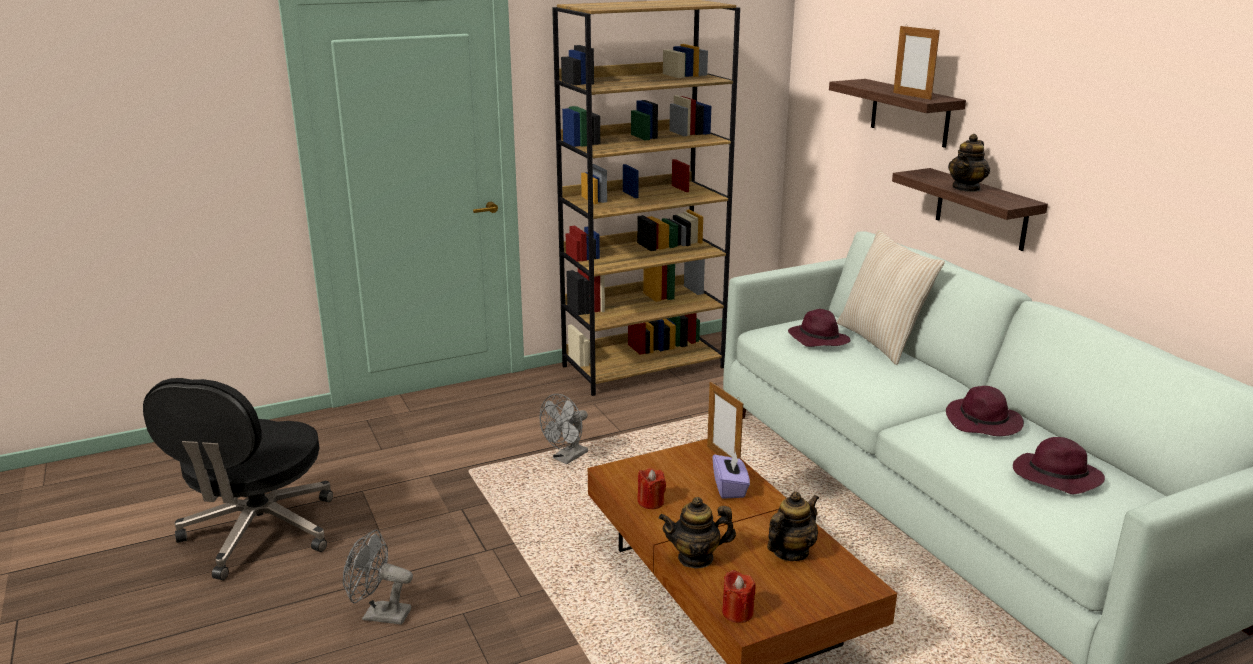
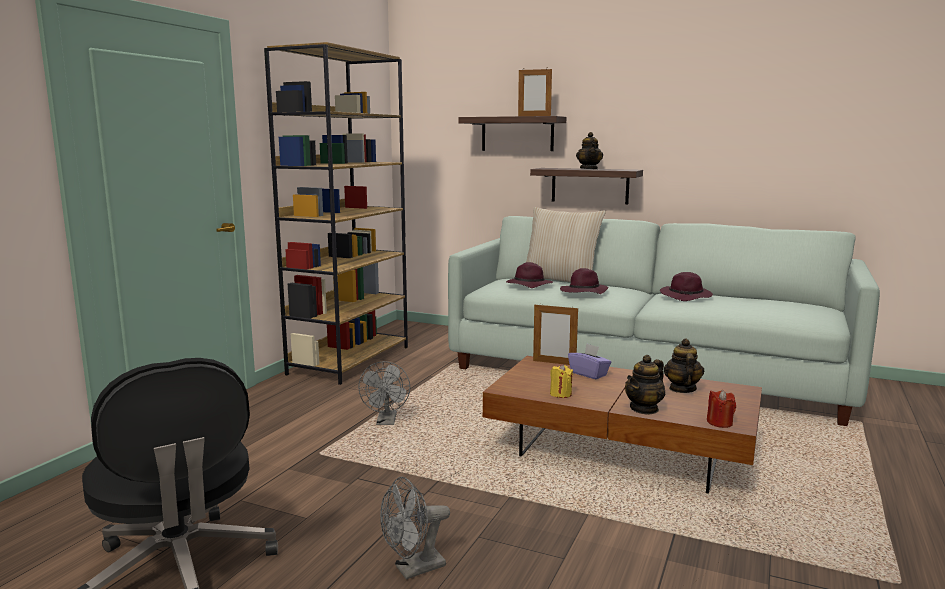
camera: 40 degrees left, 10 degrees down
(651, 502) = (560, 394): red candle -> yellow candle
(1055, 477) = (762, 306): purple hat -> purple hat (583, 292)

